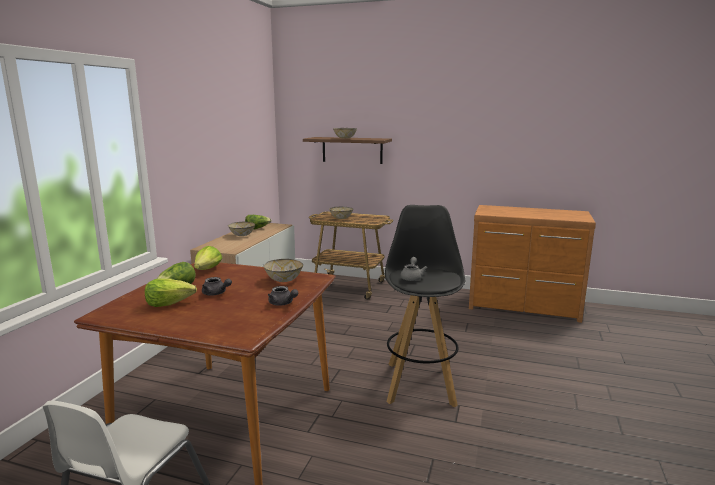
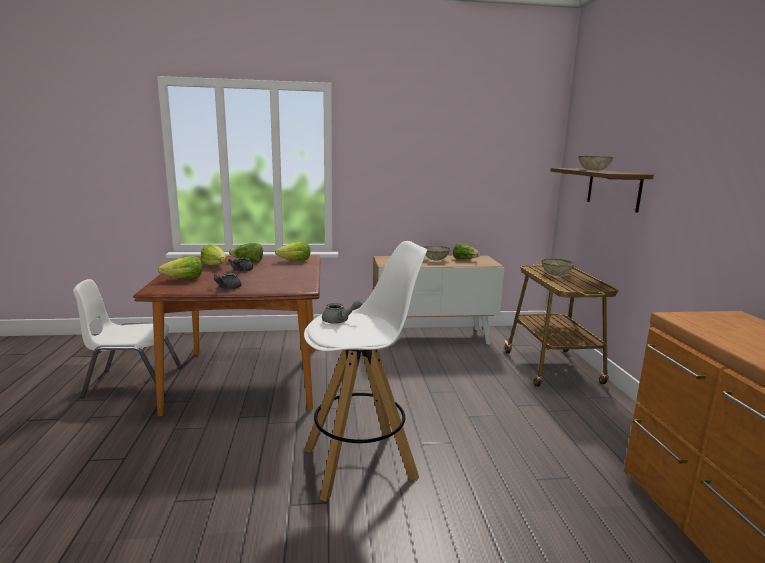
camera: 65 degrees right, 0 degrees up
(215, 321) = (183, 279): none -> lettuce
(284, 280) = (286, 281): bowl -> none
(420, 382) = (361, 463): black stool -> white stool

